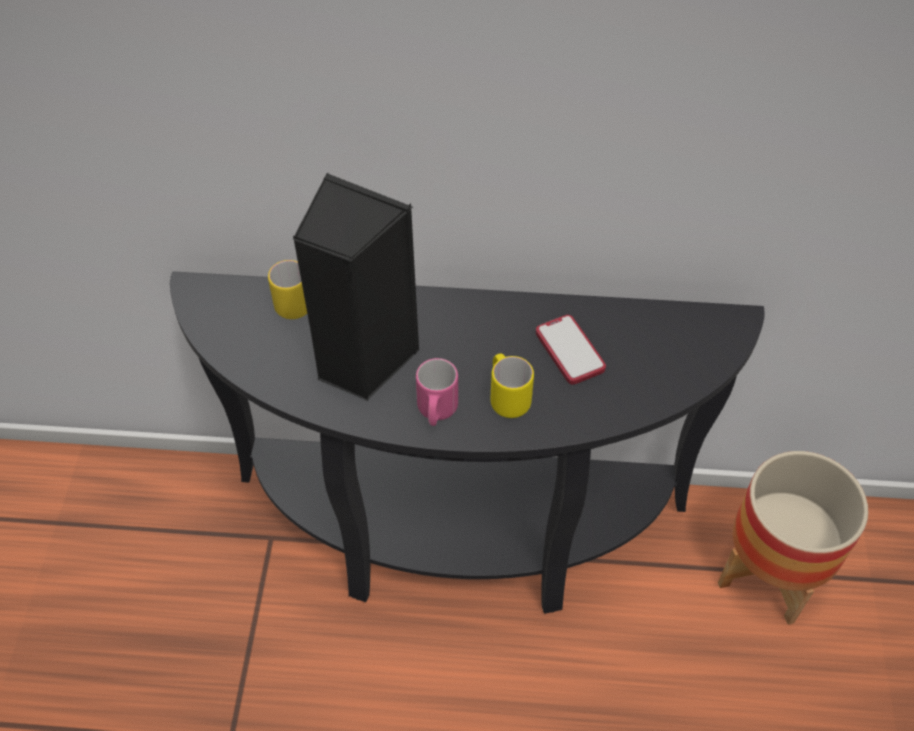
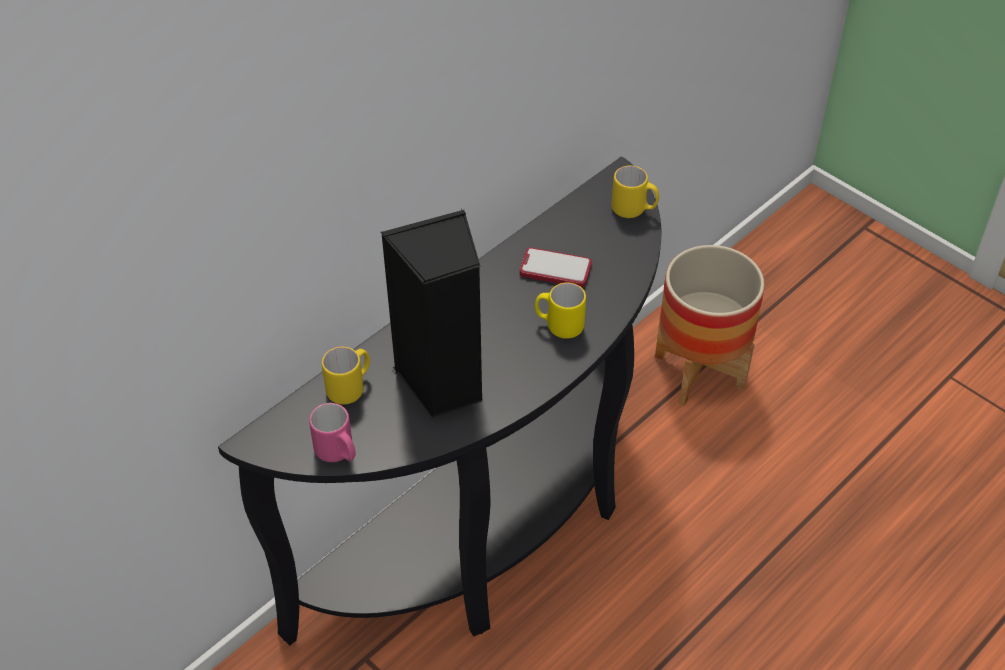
camera: 50 degrees left, 5 degrees down
(436, 412) = (532, 370): pink mug -> pink mug (338, 453)
(707, 359) = (634, 210): none -> yellow mug

